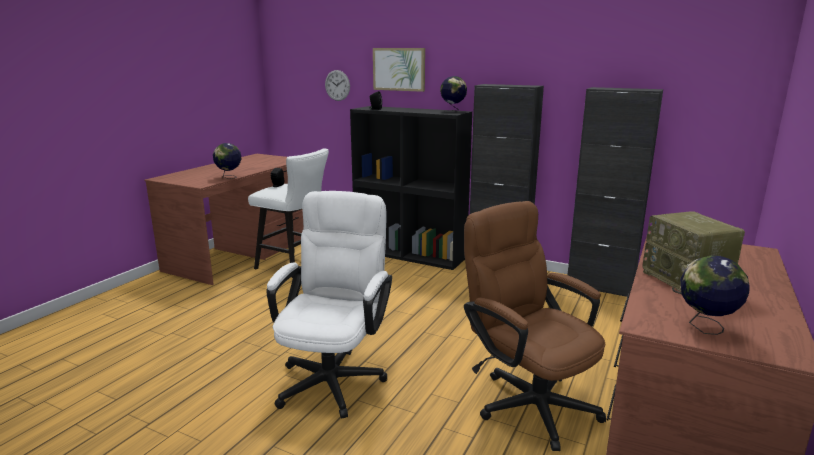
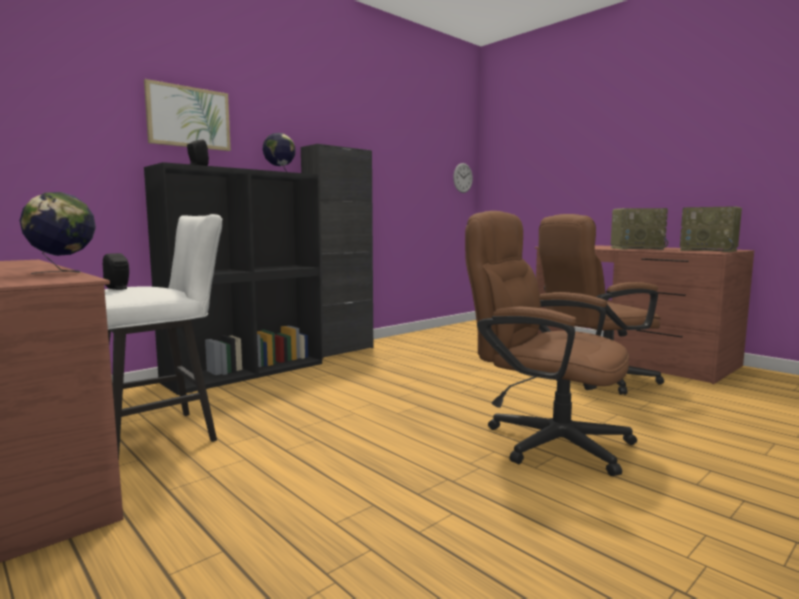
camera: 70 degrees left, 10 degrees down
(334, 376) = (544, 440): white office chair -> brown office chair
(337, 85) = (67, 130): wall clock -> wall clock (463, 178)
(600, 286) = (418, 335): black cabinet -> none
(705, 327) = (709, 250): globe -> radio

